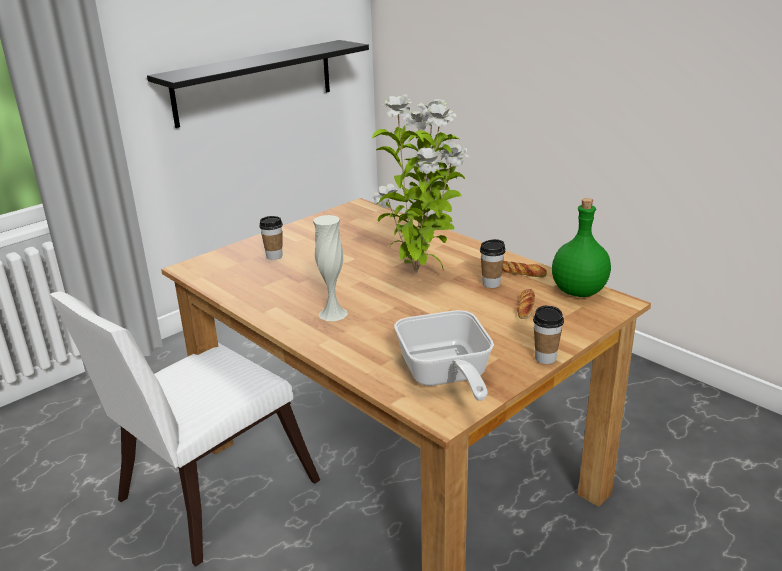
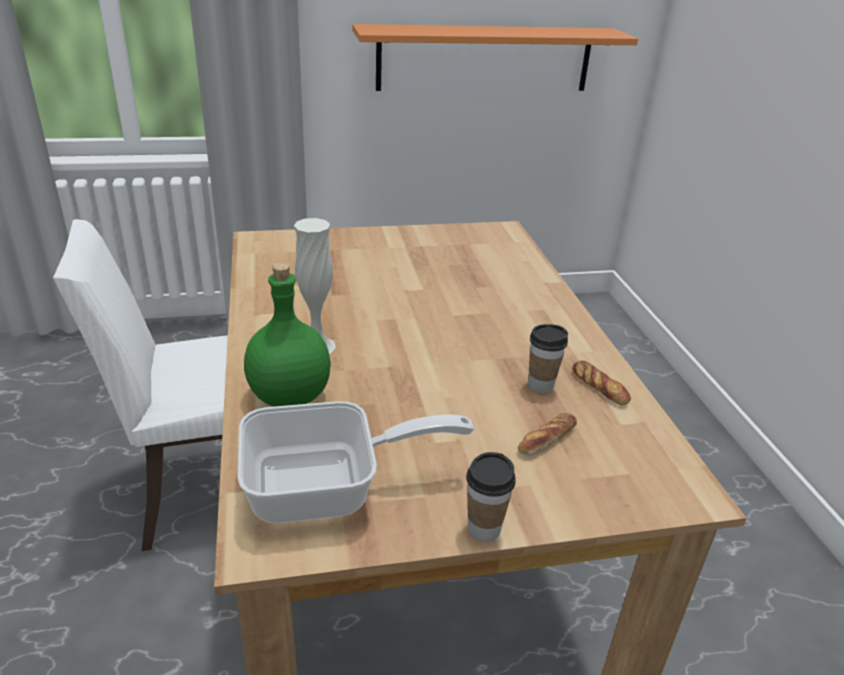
camera: 30 degrees right, 5 degrees up
(254, 82) = (485, 58): black shelf -> orange shelf
(274, 256) = (346, 256): cup -> none
(419, 275) = (467, 338): potted plant -> none
(445, 376) = (329, 489): frying pan -> frying pan turned 120 degrees counterclockwise
(578, 291) = (649, 447): green bottle -> green bottle (290, 395)

